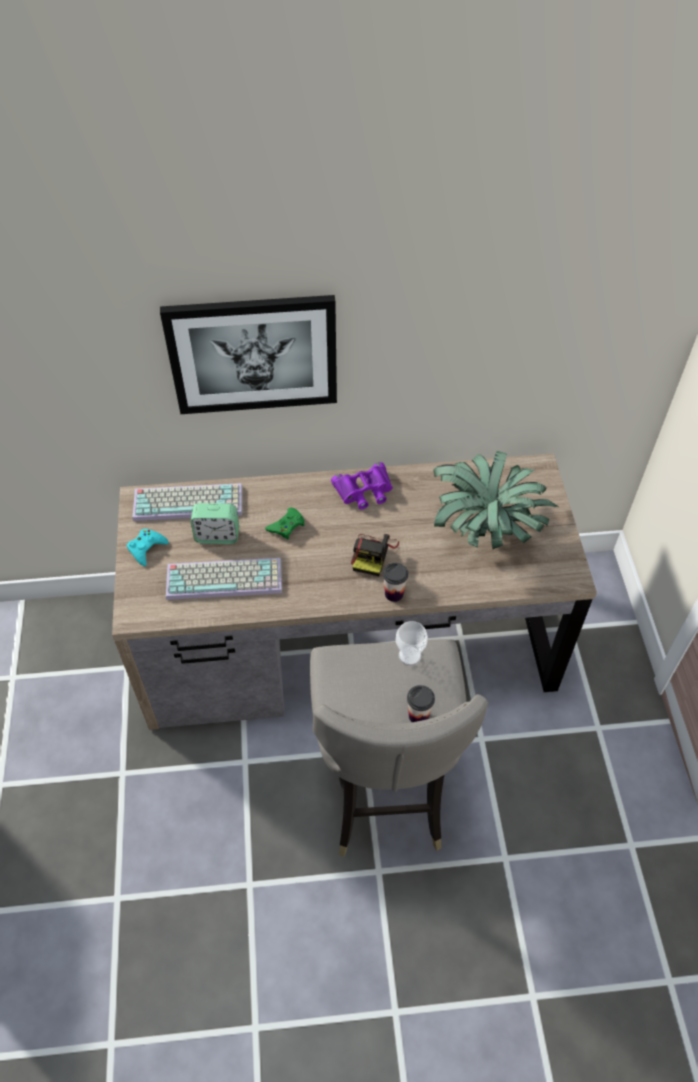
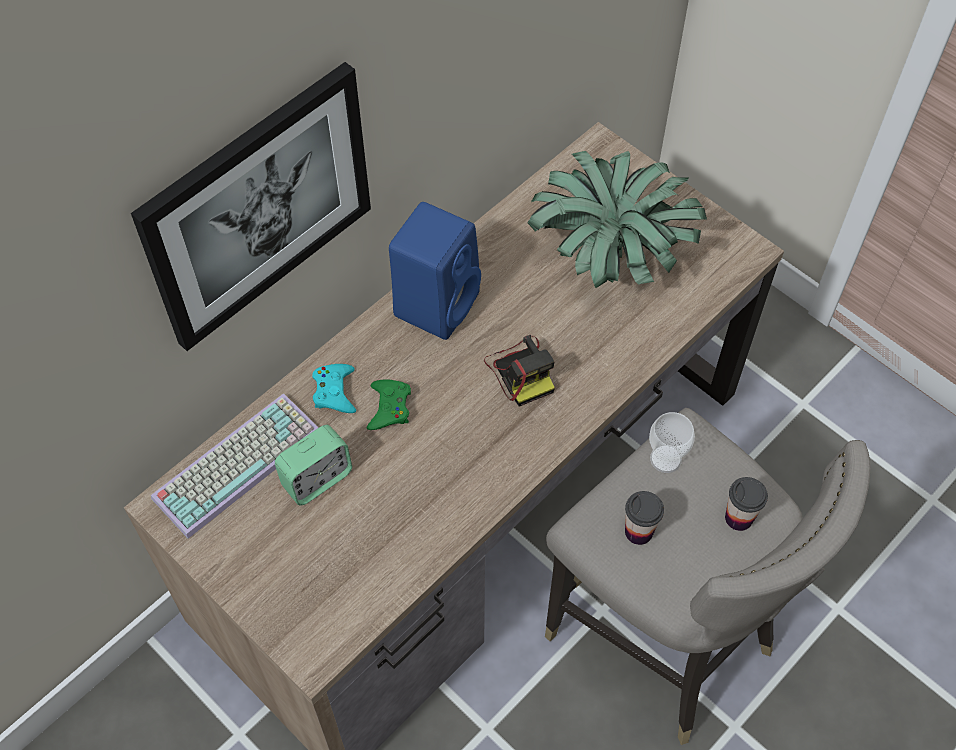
camera: 40 degrees left, 5 degrees up
(146, 548) = (243, 560): turquoise game controller -> turquoise game controller (334, 392)
(225, 577) = (380, 523): keyboard -> none
(364, 491) = (437, 302): purple binoculars -> blue speaker
(394, 593) = (588, 400): cup -> cup (638, 532)

